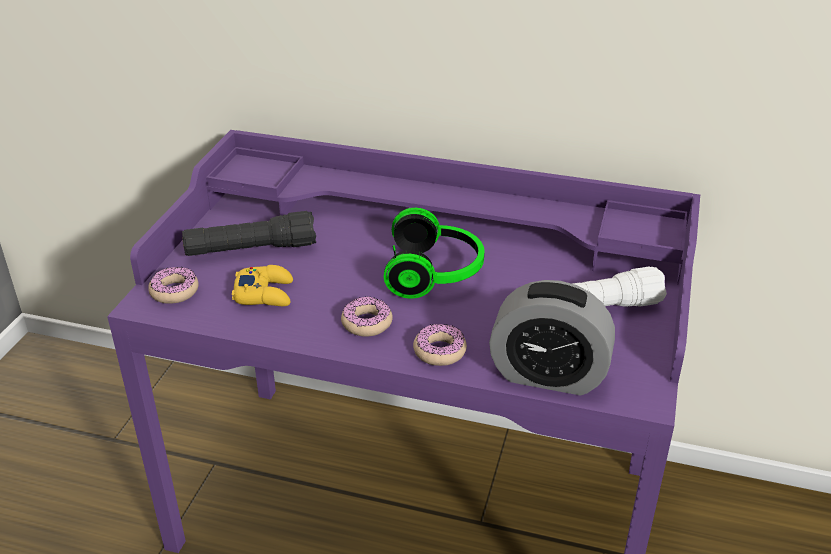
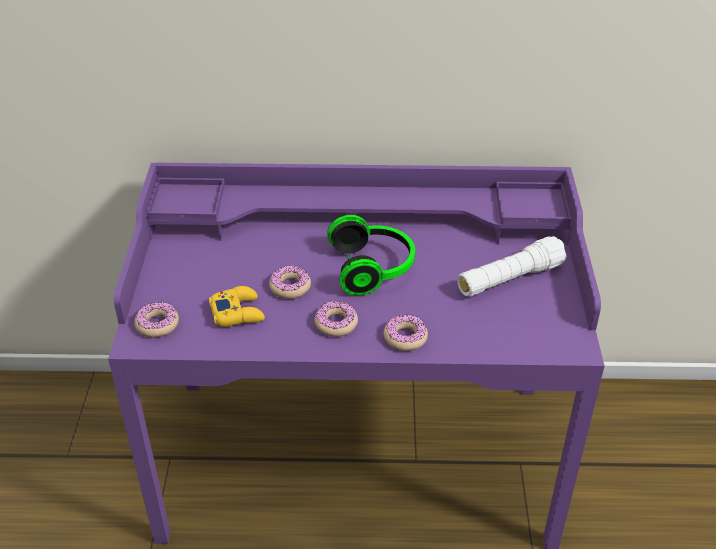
camera: 15 degrees left, 5 degrees up
(251, 249) = (207, 273): black flashlight -> none
(333, 277) = (290, 287): none -> donut
(548, 375) = (497, 342): alarm clock -> none

